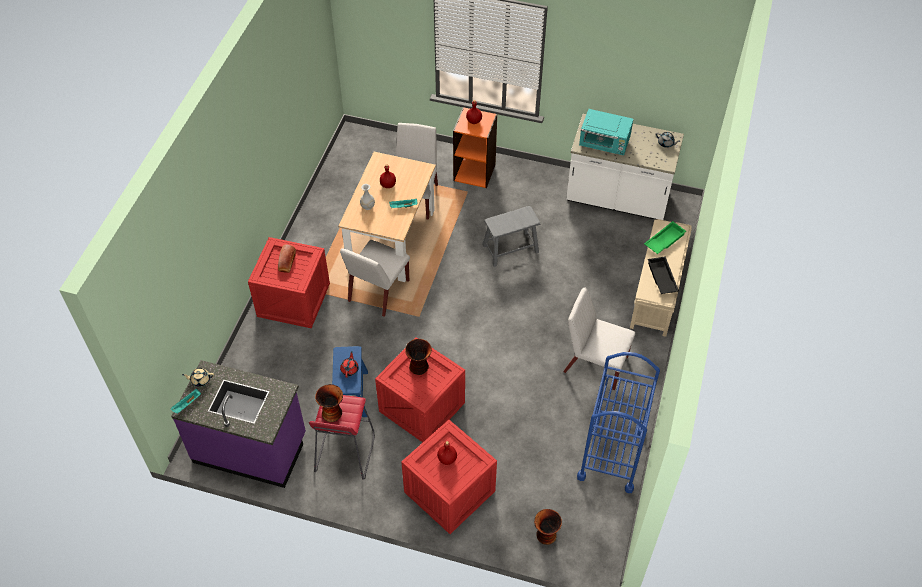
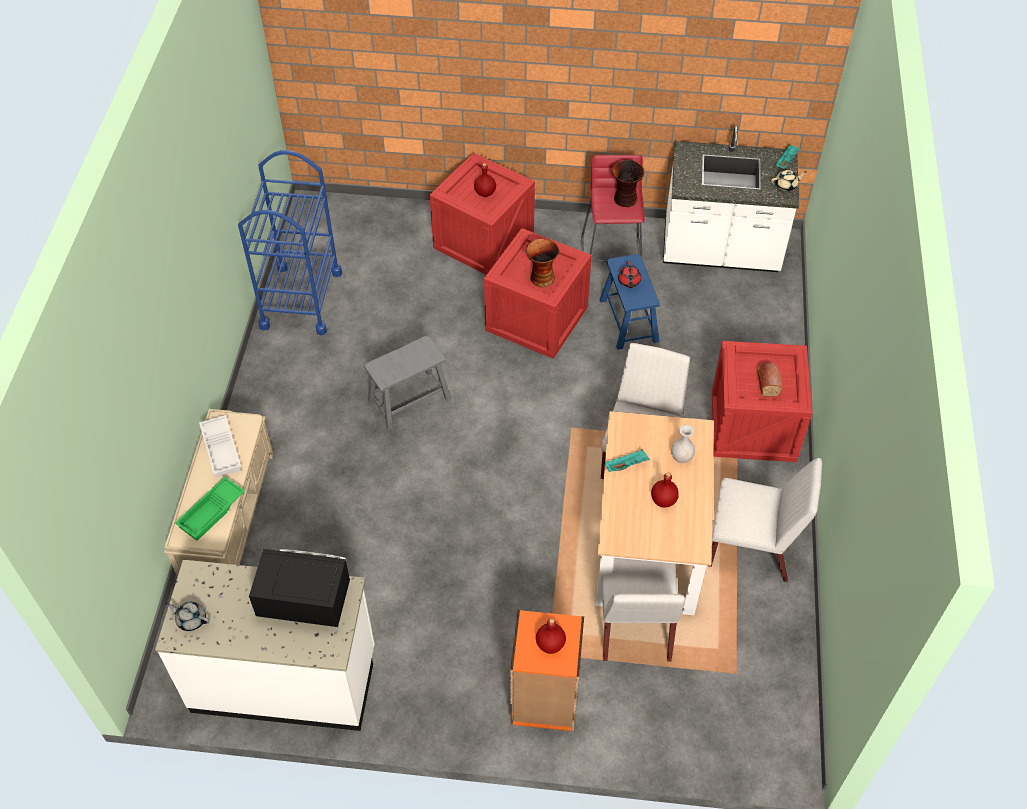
camera: 170 degrees right, 0 degrees up
(250, 448) = (720, 251): purple counter -> white counter
(510, 248) = (458, 555): grey stool -> grey stool (409, 399)
(545, 535) = (373, 217): vase -> none
(594, 364) = (322, 399): white chair -> white chair (752, 547)
(604, 144) = (303, 601): turquoise microwave -> black microwave
(661, 278) = (222, 449): black tray -> white tray

